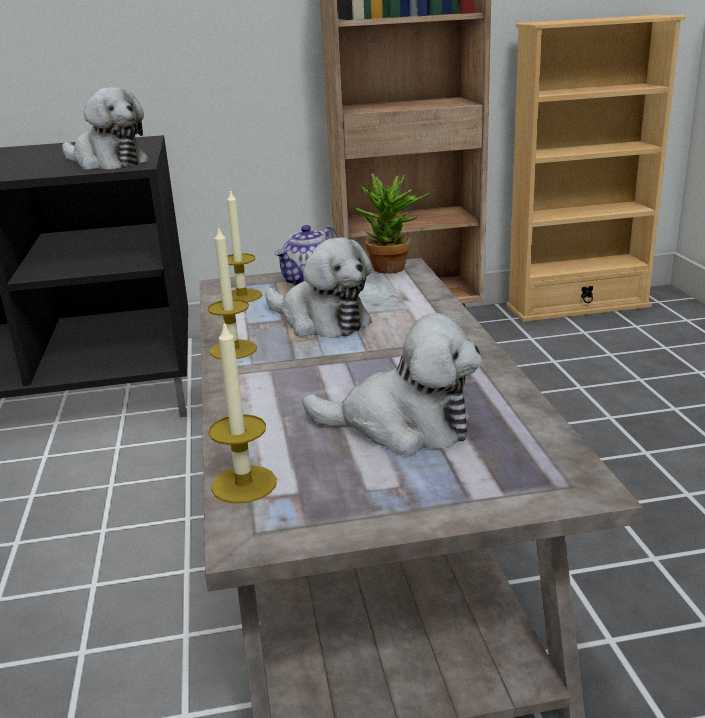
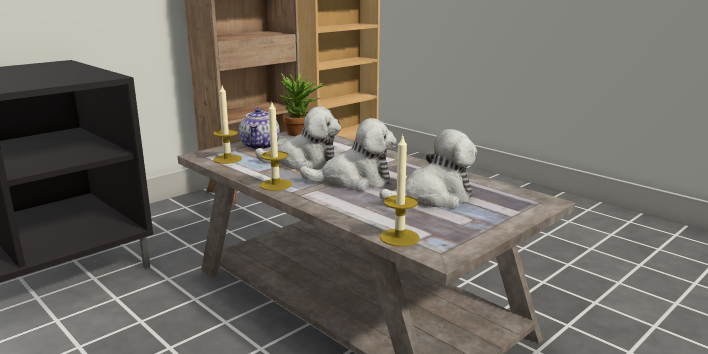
camera: 35 degrees left, 5 degrees down
(107, 163) = (78, 76): plush toy -> plush toy (354, 180)

